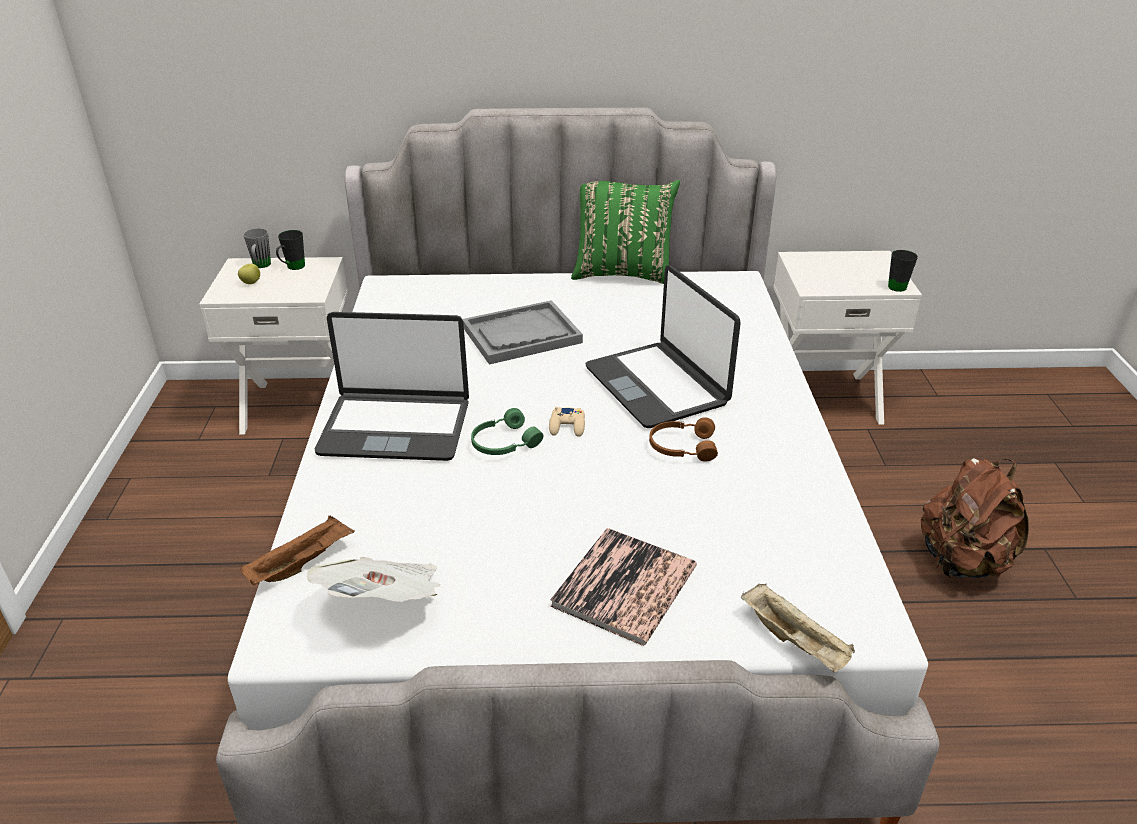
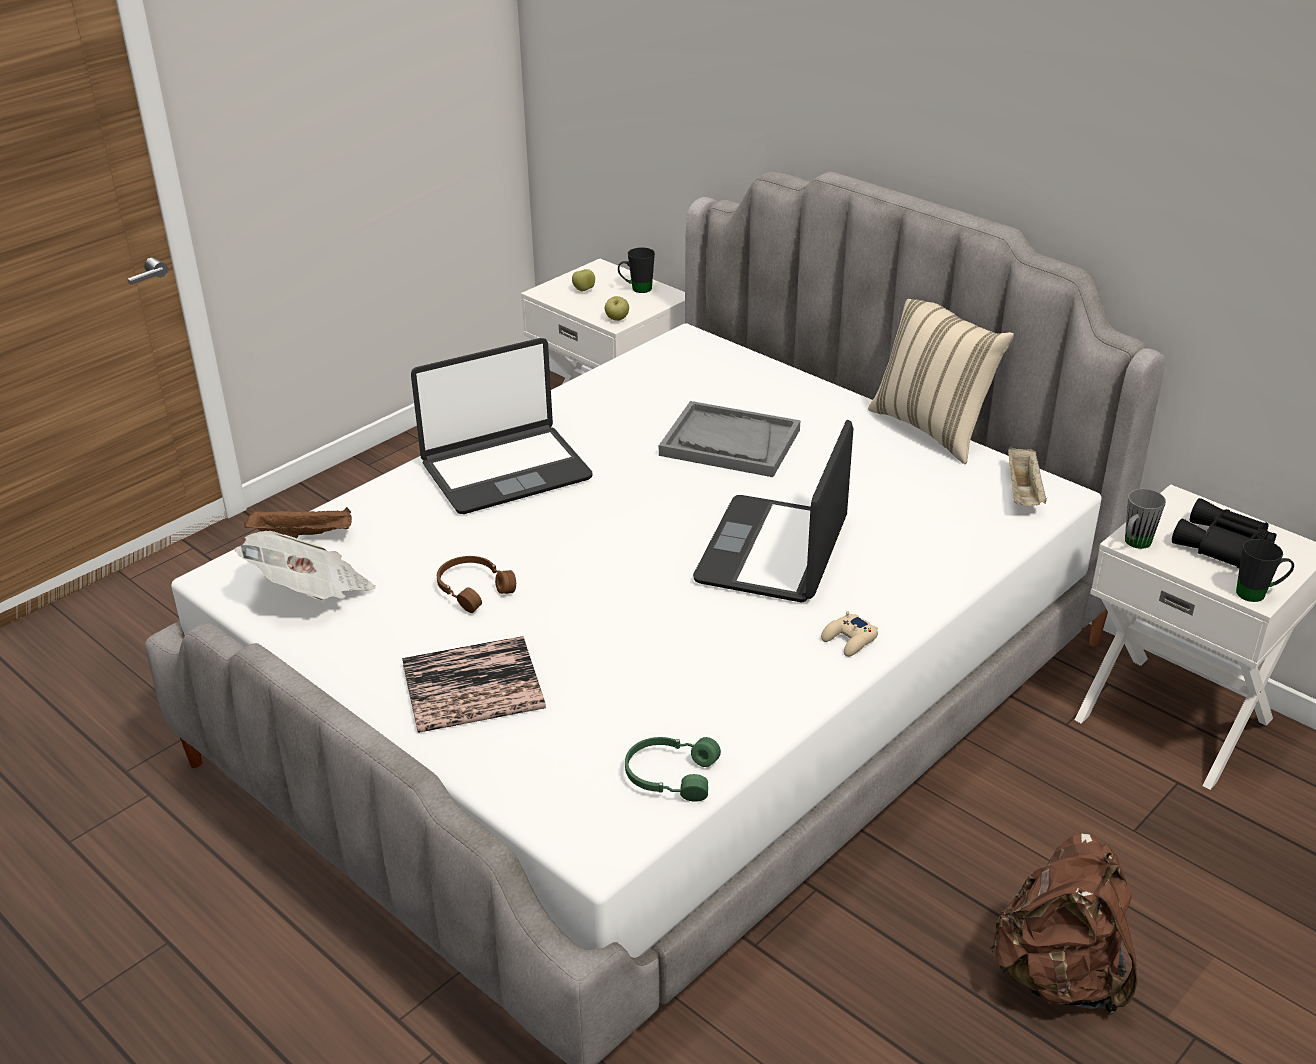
camera: 45 degrees right, 0 degrees up
(261, 266) = (613, 277): grey mug -> grey mug (1134, 544)
(310, 292) = (617, 319): none -> apple
(395, 427) = (505, 471): laptop -> laptop turned 75 degrees counterclockwise
(503, 443) = (563, 528): green headphones -> green headphones (670, 775)
(567, 426) = (635, 543): beige game controller -> beige game controller (849, 640)
(623, 274) = (933, 428): green pillow -> beige pillow
(682, 447) = (701, 615): brown headphones -> brown headphones (473, 589)
(795, 641) = (524, 808): beige tray -> beige tray (1024, 492)
(849, 270) = (1223, 546): none -> black binoculars

